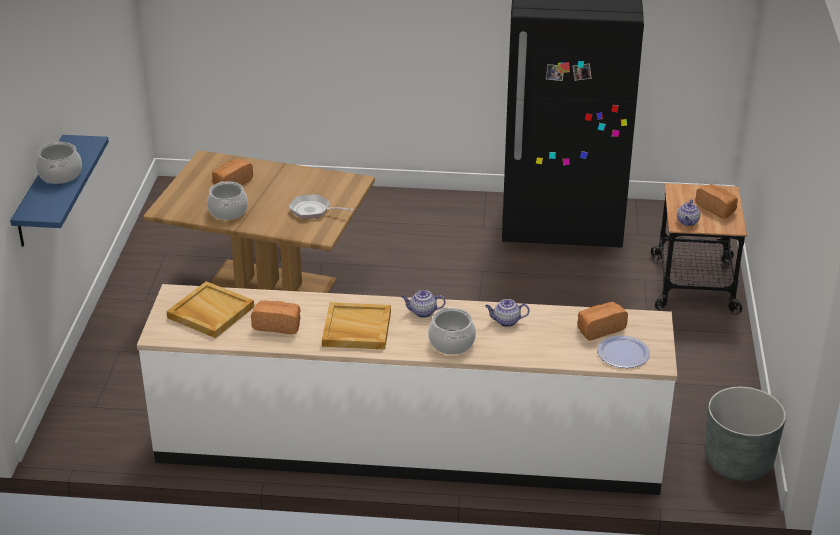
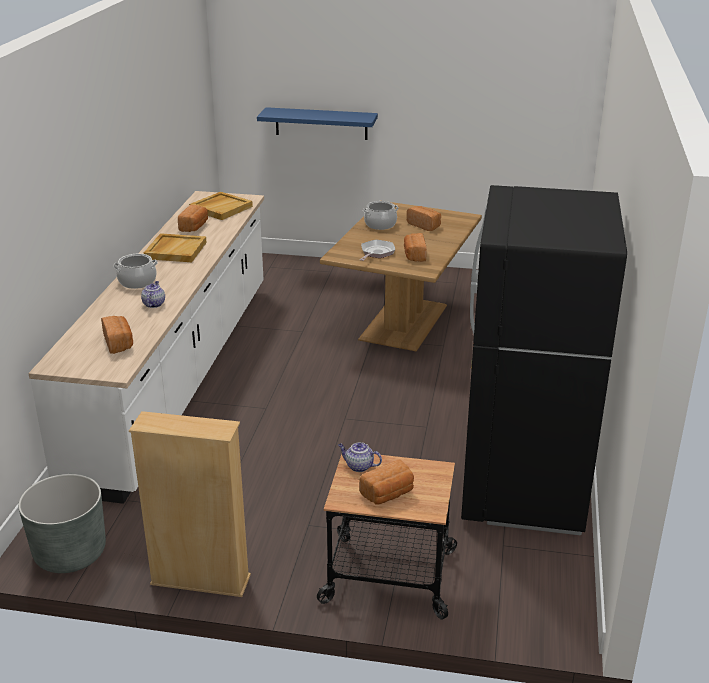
camera: 95 degrees right, 5 degrees down
(60, 174) = (319, 114): cooking pot -> none
(319, 188) = (414, 255): none -> bread
(422, 312) = (184, 273): teapot -> none
(623, 353) = (77, 350): plate -> none
(739, 378) = (200, 580): none -> beige bookcase

